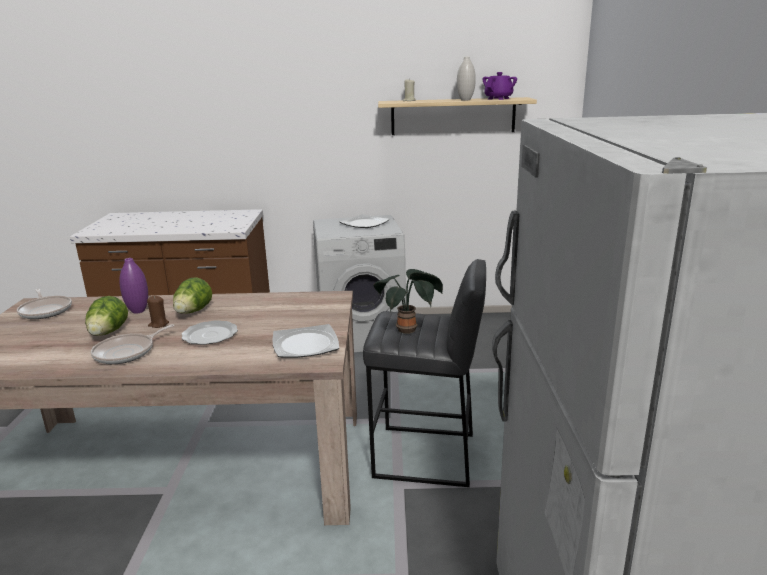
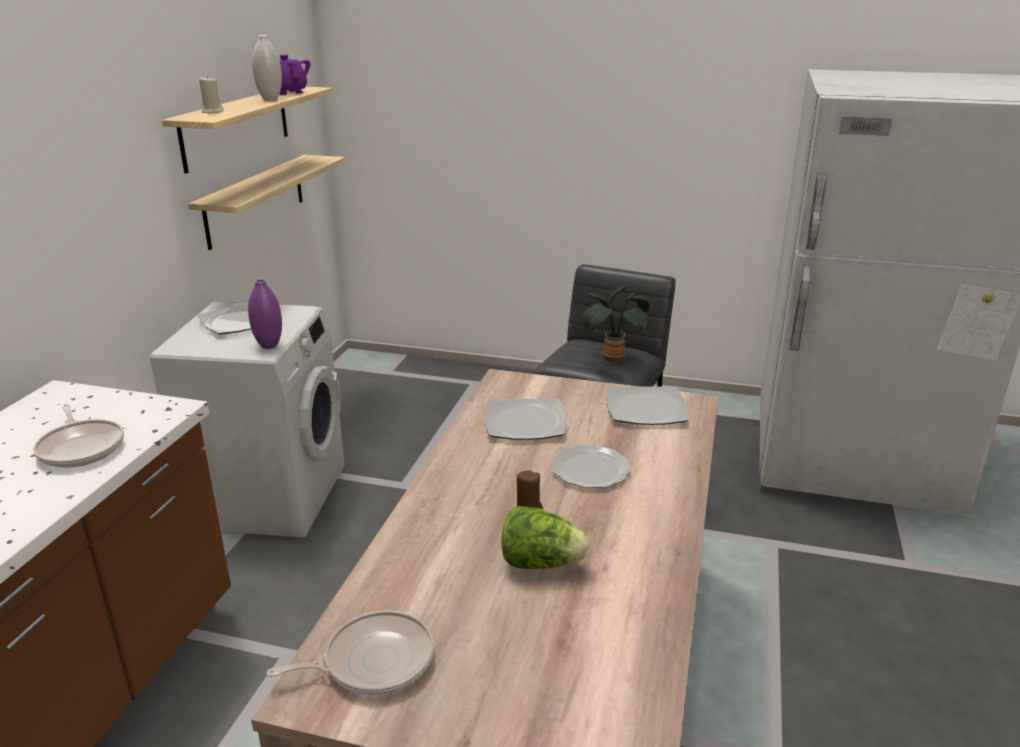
camera: 75 degrees left, 5 degrees up
(127, 352) = (624, 537): frying pan -> frying pan (81, 447)
(138, 311) = (455, 538): purple vase -> purple vase (269, 346)
(193, 312) = (494, 484): lettuce -> none
(273, 310) = (526, 422): none -> plate
(462, 167) = (255, 200): none -> shelf

